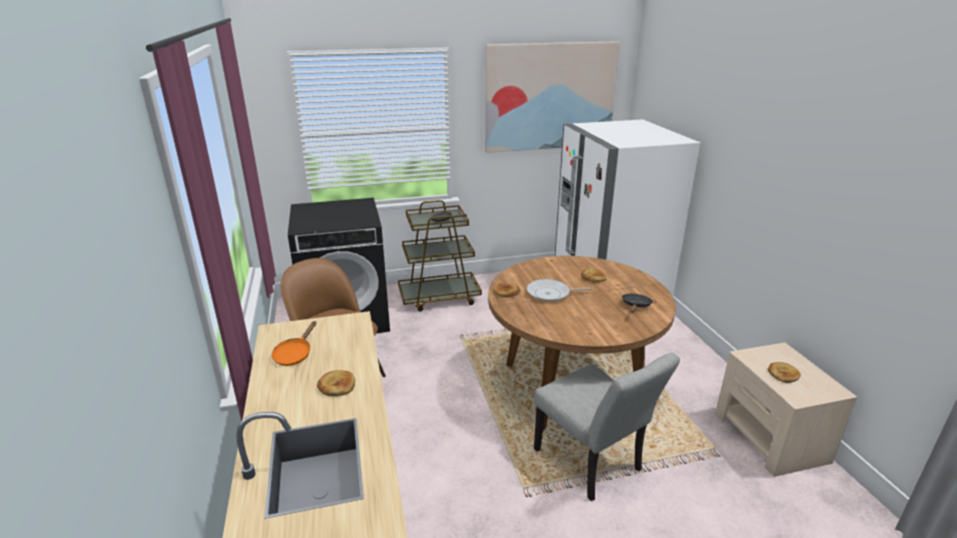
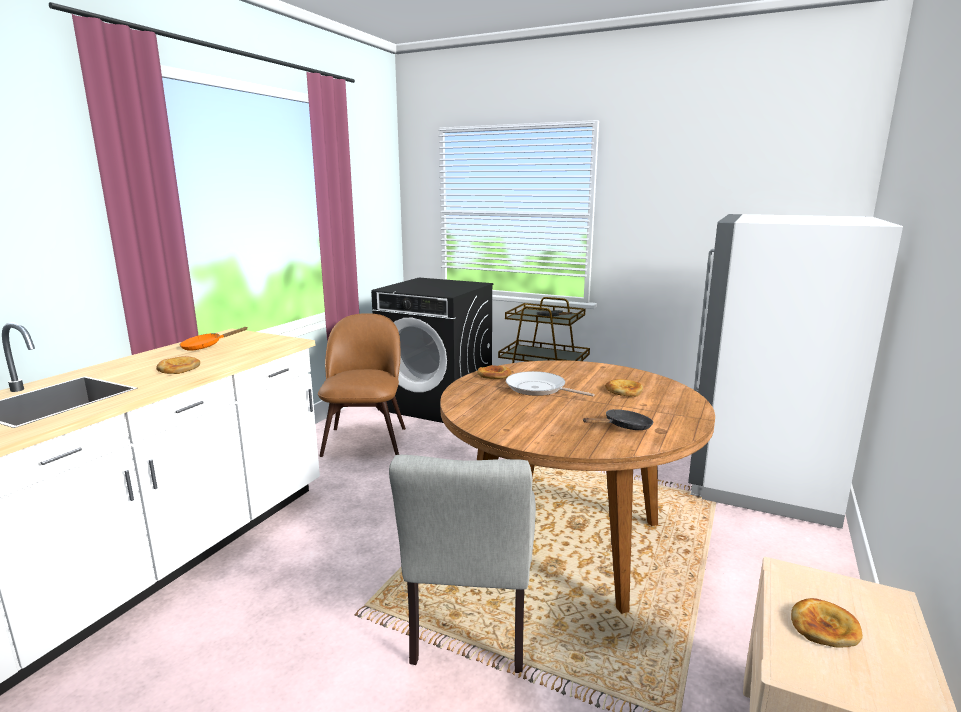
camera: 40 degrees right, 10 degrees down
(550, 97) = (732, 184): picture -> none

